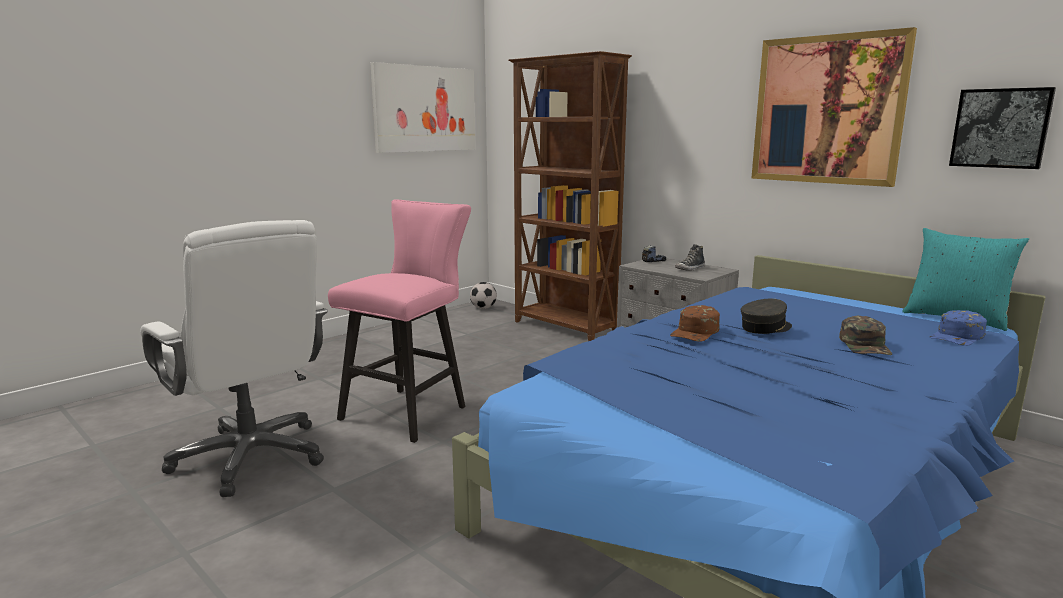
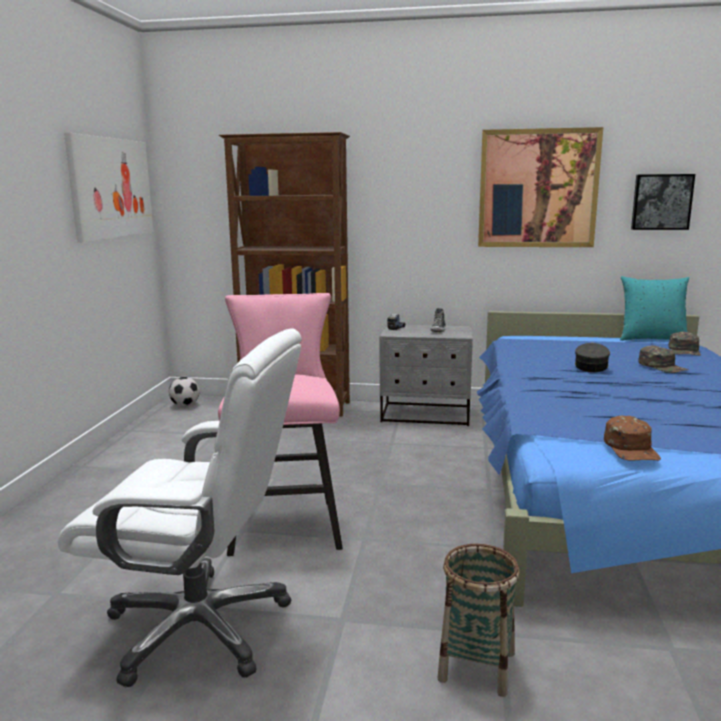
camera: 35 degrees left, 0 degrees up
(359, 562) = (476, 666): none -> basket
(695, 332) = (563, 379): brown cap -> brown cap (631, 448)
(957, 337) = (685, 351): blue cap -> green cap

